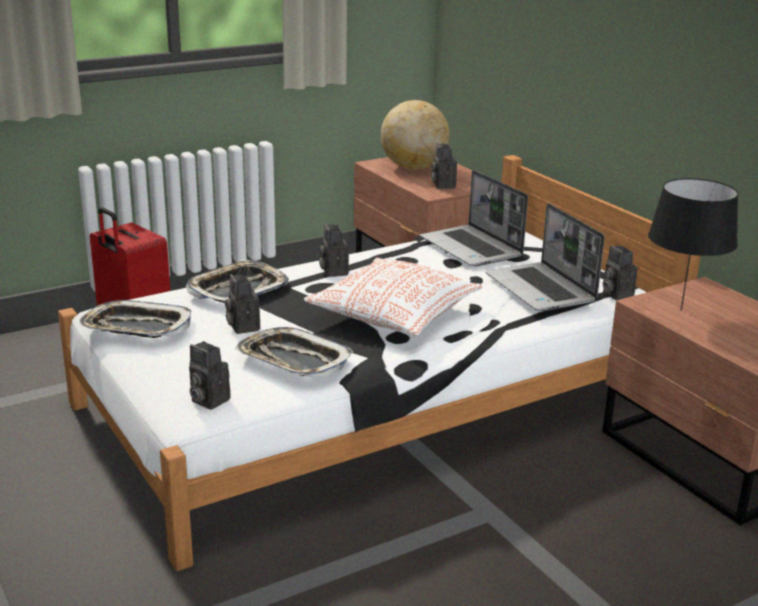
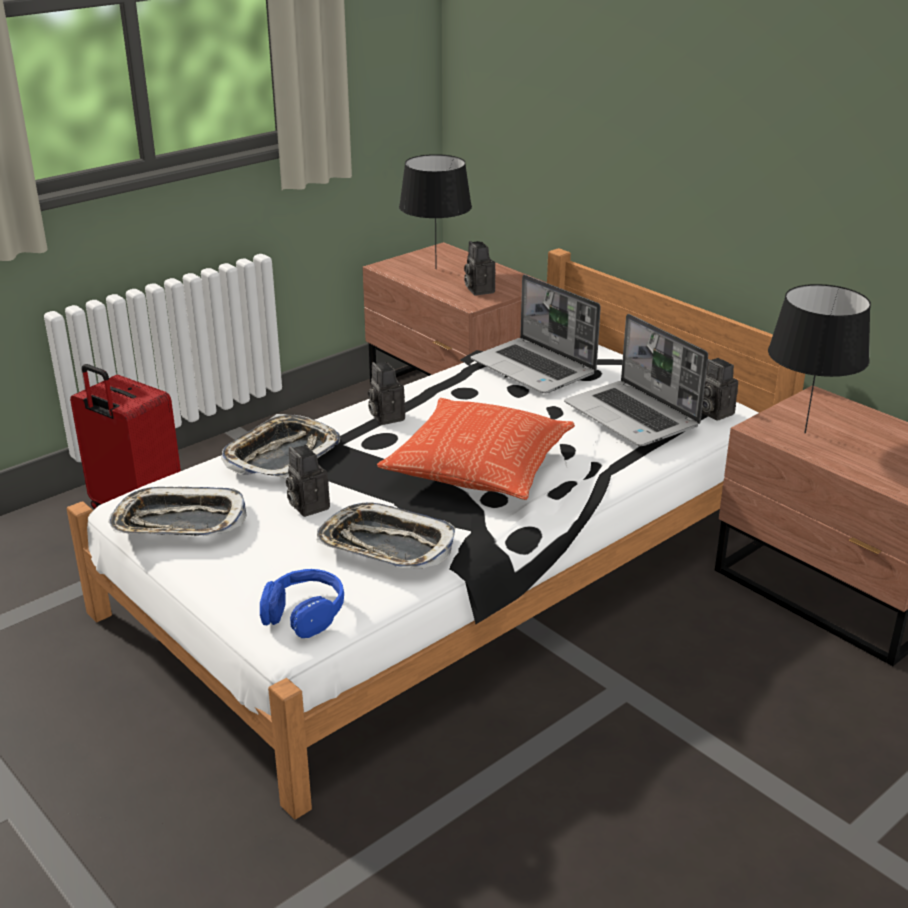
camera: 10 degrees left, 5 degrees up
(207, 400) = (304, 613): camera -> blue headphones
(394, 315) = (479, 469): white pillow -> orange pillow
(414, 168) = (435, 268): globe -> black table lamp

